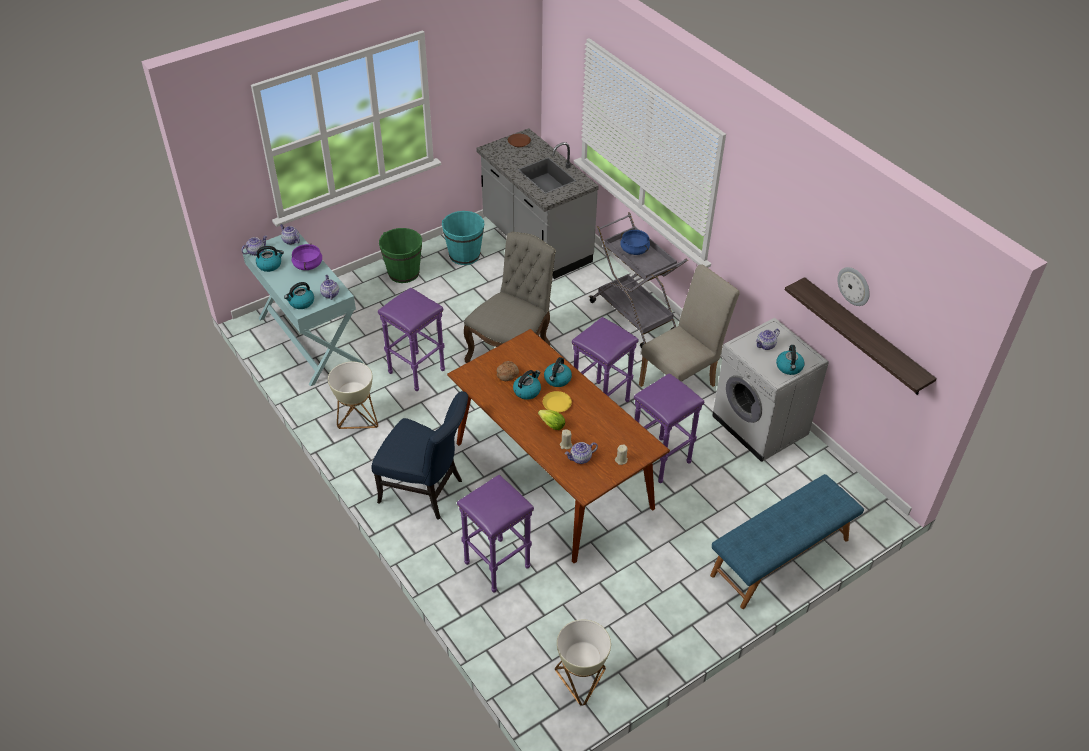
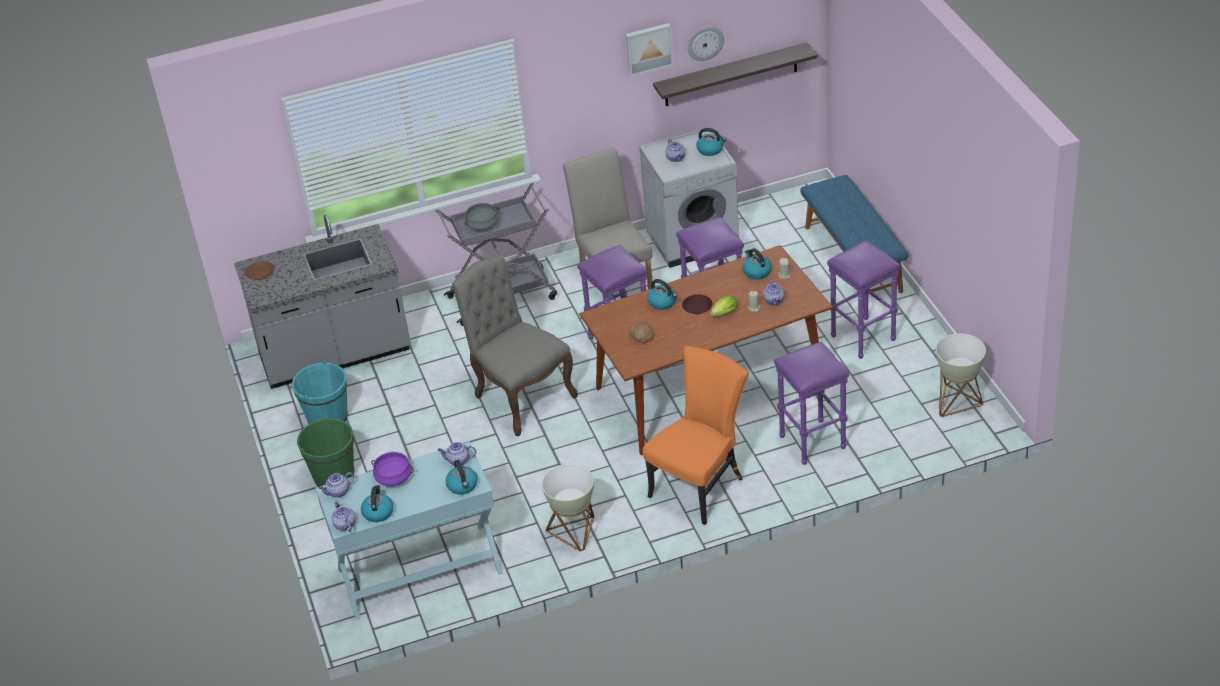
camera: 70 degrees left, 5 degrees down
(416, 372) = (516, 478): purple stool -> purple stool (864, 337)
(426, 491) = (701, 485): blue chair -> orange chair
(527, 391) = (671, 325): kettle -> kettle (756, 272)
(556, 404) = (697, 307): yellow plate -> brown plate
(634, 250) = (483, 225): blue cooking pot -> grey cooking pot
(811, 243) = (648, 48): none -> picture

